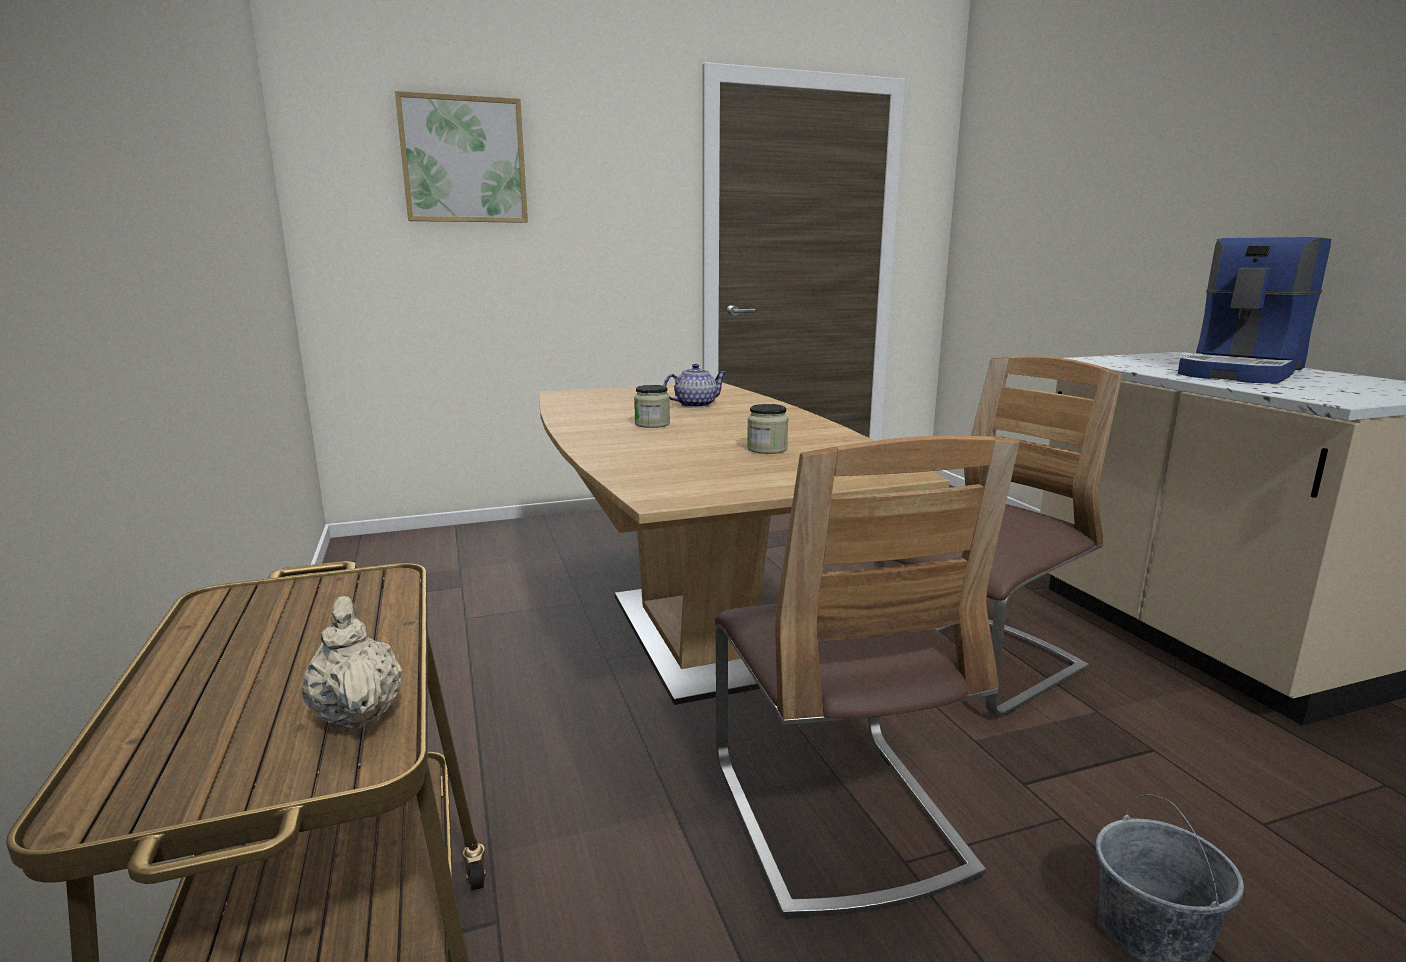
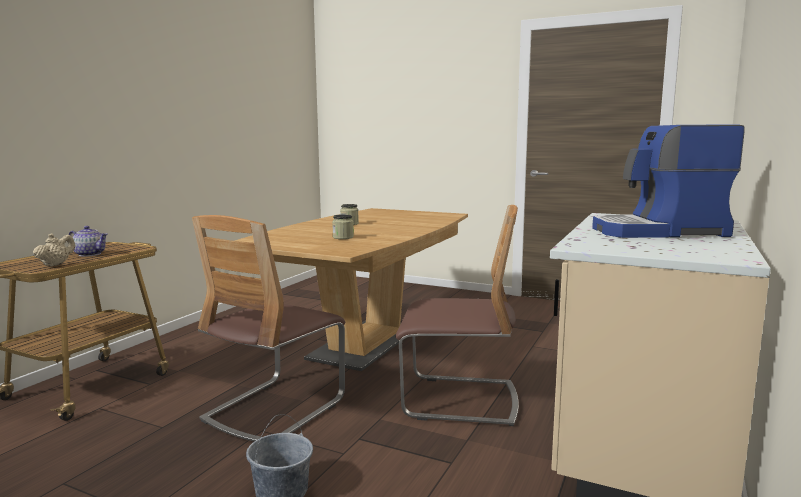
camera: 45 degrees right, 5 degrees down
(464, 160) = (389, 90): picture -> none
(694, 405) = (401, 220): teapot -> teapot (90, 254)

